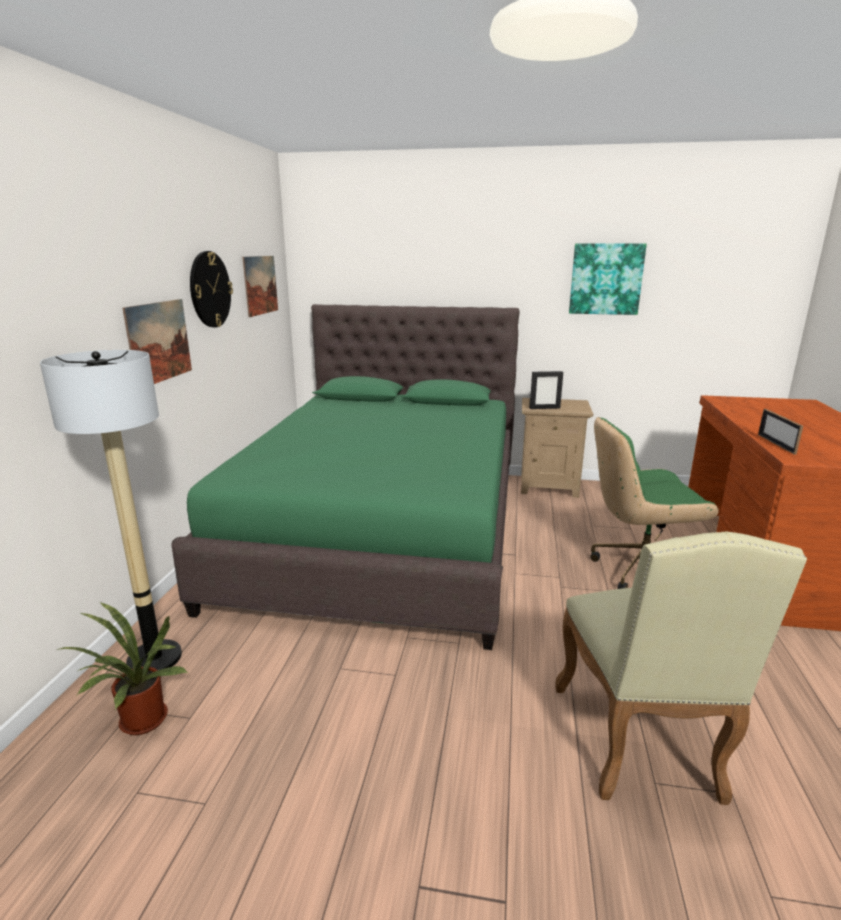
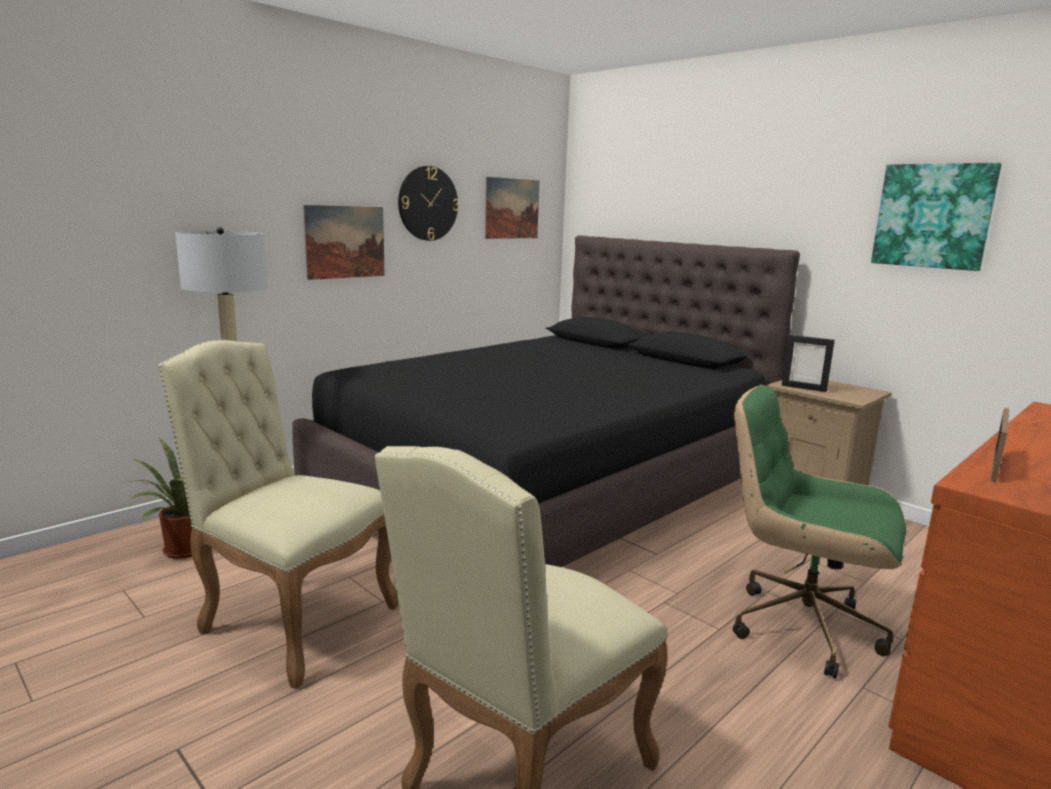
camera: 35 degrees right, 5 degrees down
(351, 729) = (292, 621): none -> beige chair
(385, 529) = (549, 488): green bed -> black bed

